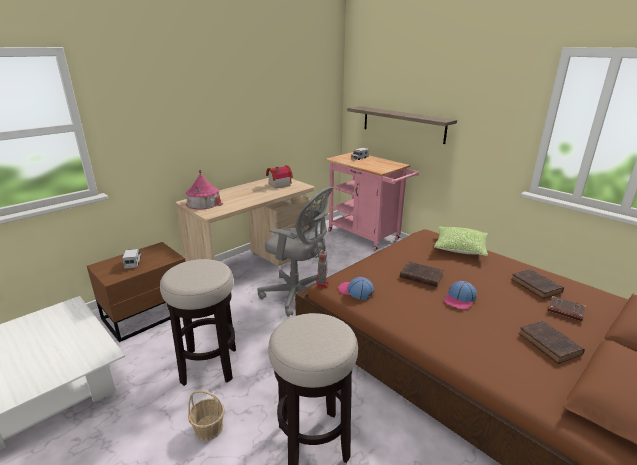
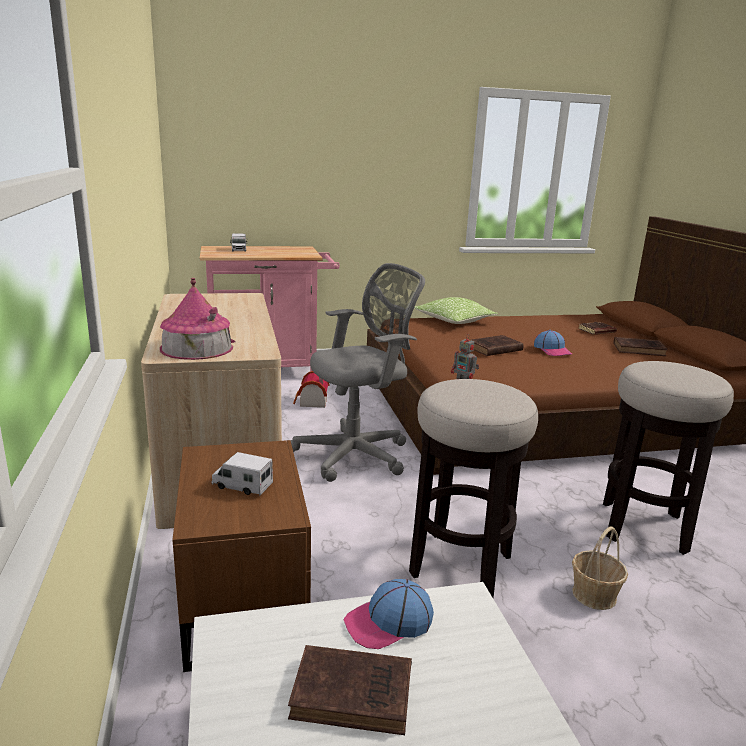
camera: 60 degrees left, 5 degrees down
(278, 184) = (210, 302): toy house -> toy house (311, 402)
(355, 291) = (496, 380): cap -> cap (388, 622)
(403, 124) = (291, 189): shelf -> none
(537, 286) = (553, 325): brown book -> brown book (355, 694)

